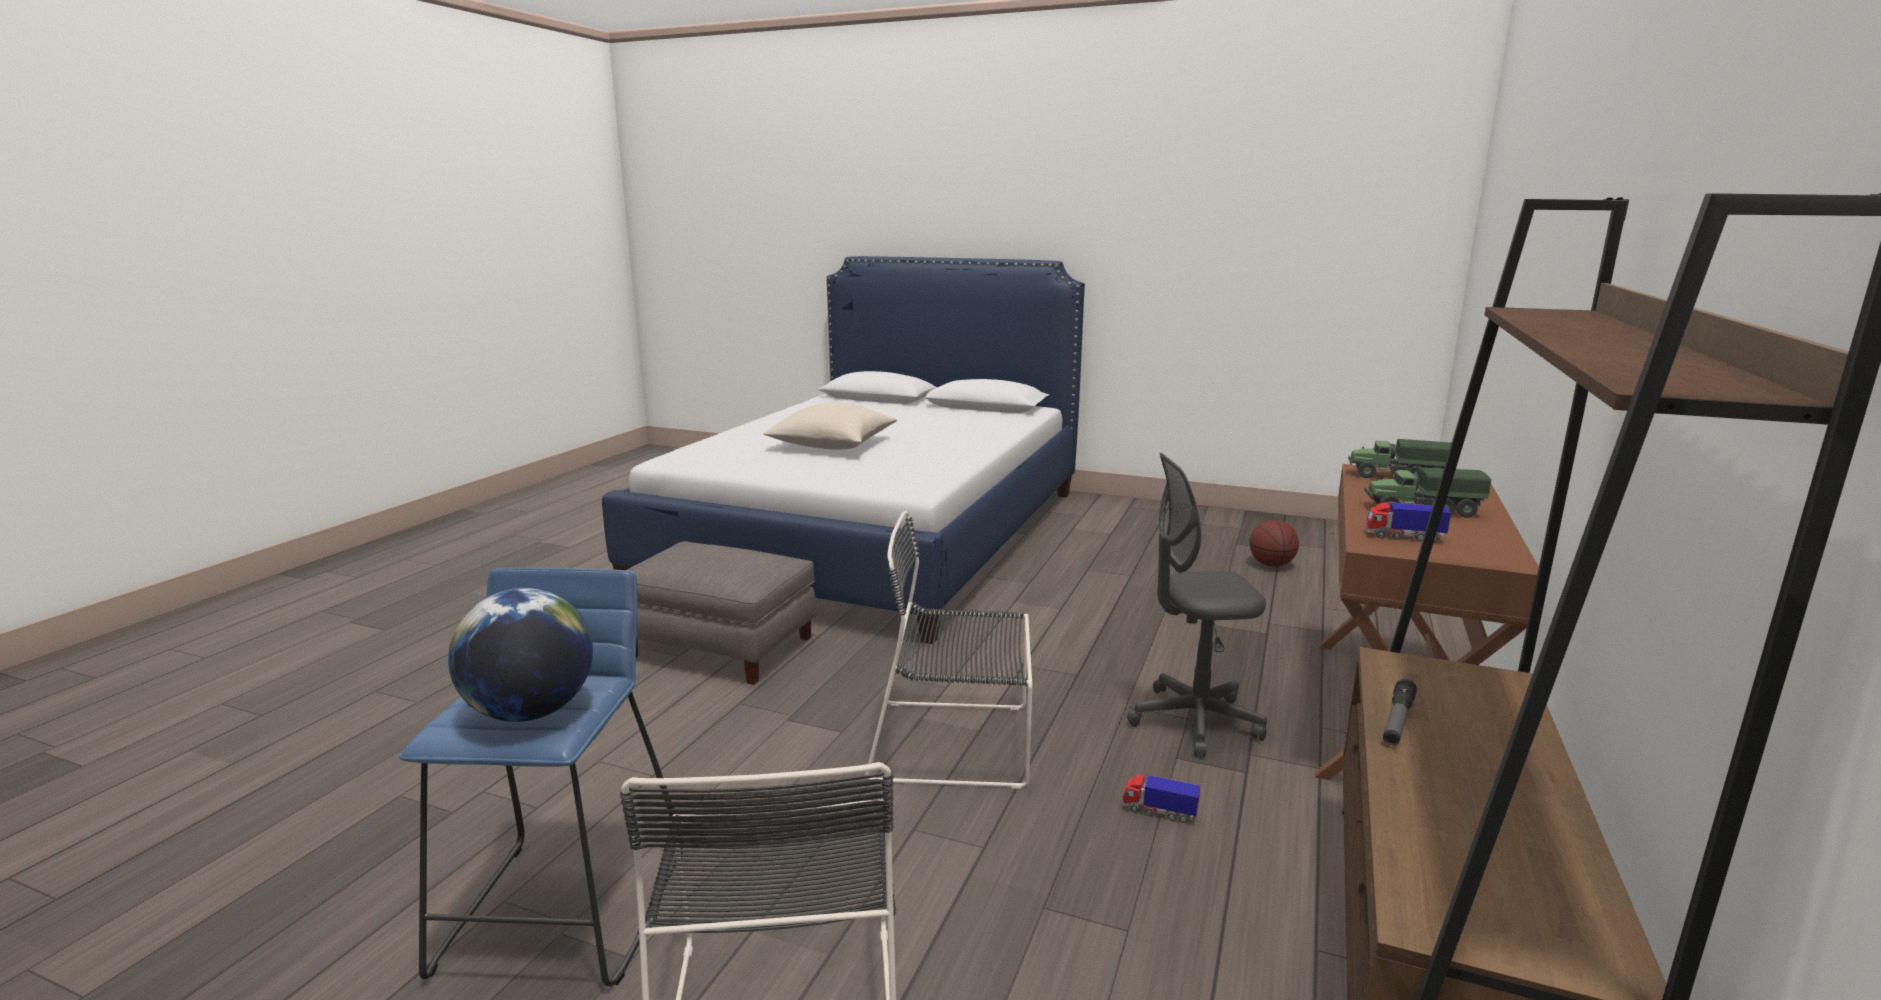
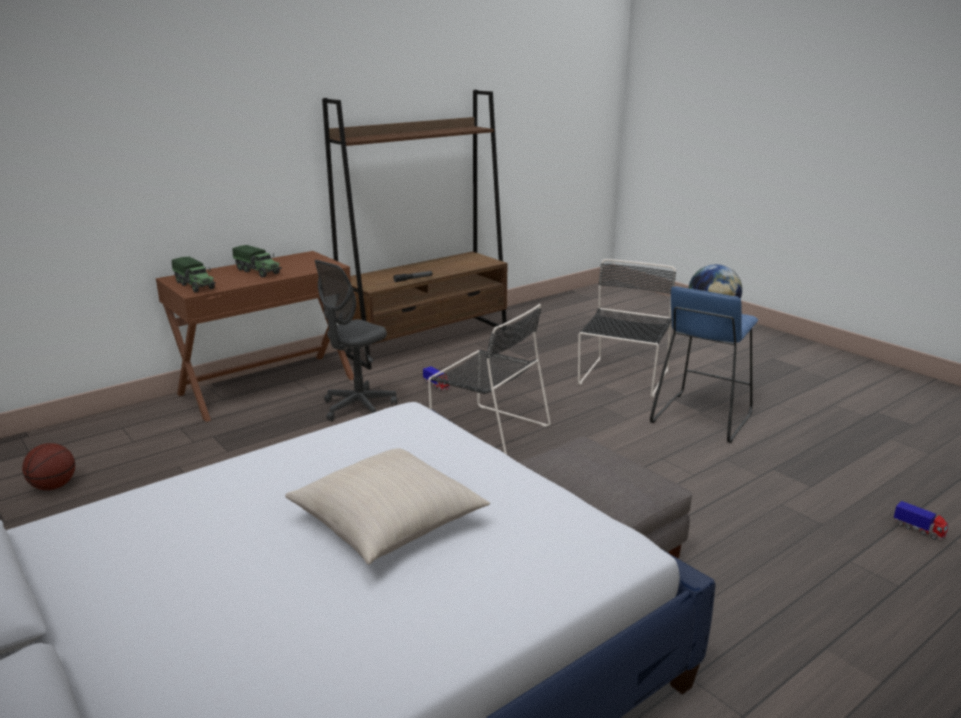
camera: 150 degrees left, 5 degrees up
(1194, 721) = (358, 408): grey office chair -> grey office chair turned 105 degrees clockwise
(1403, 537) = (310, 265): toy truck -> toy truck (919, 530)

